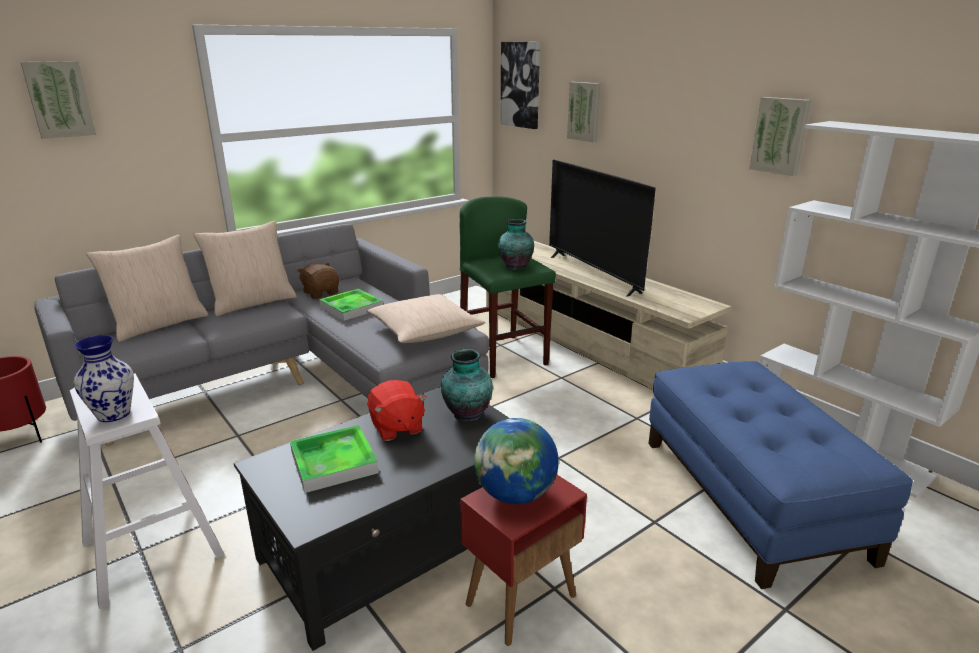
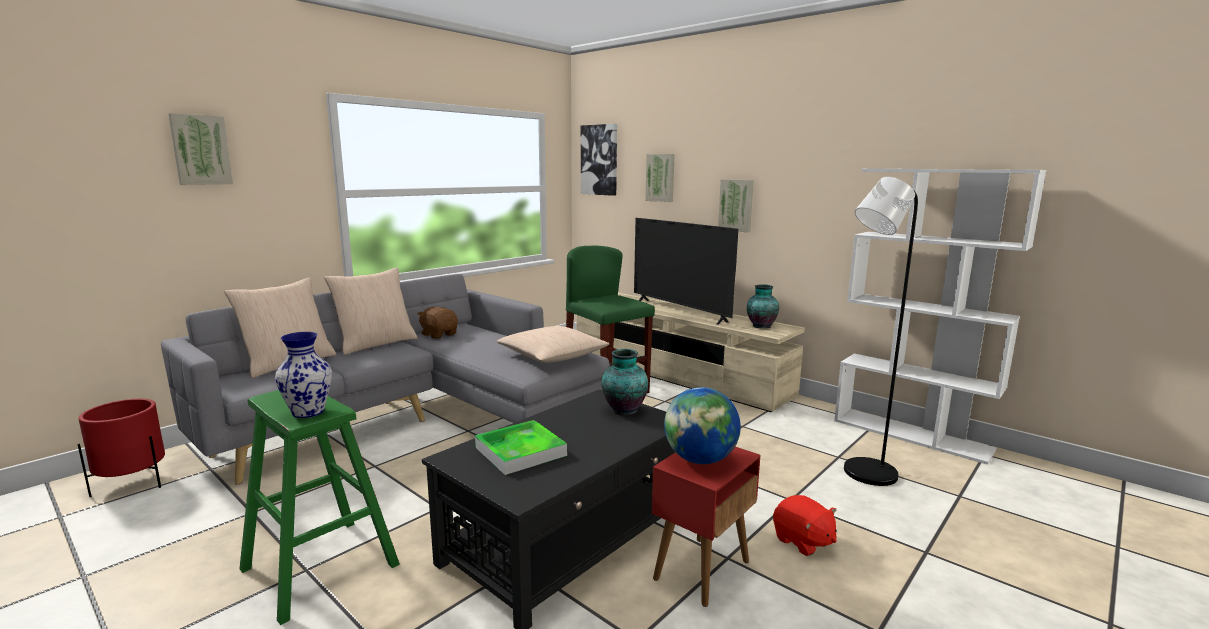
camera: 10 degrees left, 10 degrees down
(152, 548) = (320, 567): white stool -> green stool
(351, 308) = (474, 343): tray -> none
(396, 427) = (565, 423): red plush toy -> red plush toy (803, 541)
(515, 266) = (619, 302): vase -> vase (760, 326)
(752, 497) = (862, 474): blue ottoman -> black floor lamp
(780, 135) = (834, 184): picture -> picture (736, 205)

